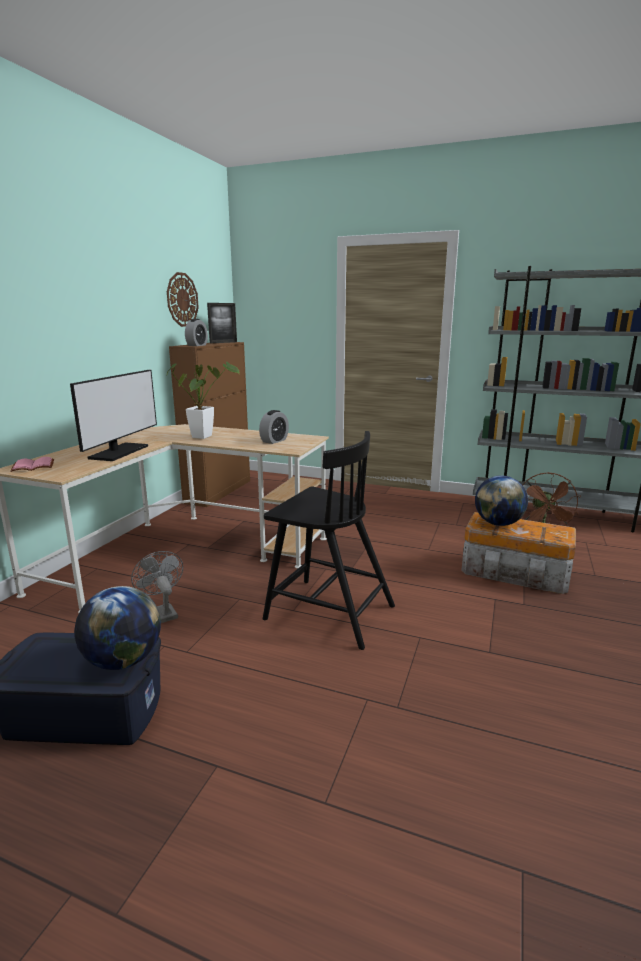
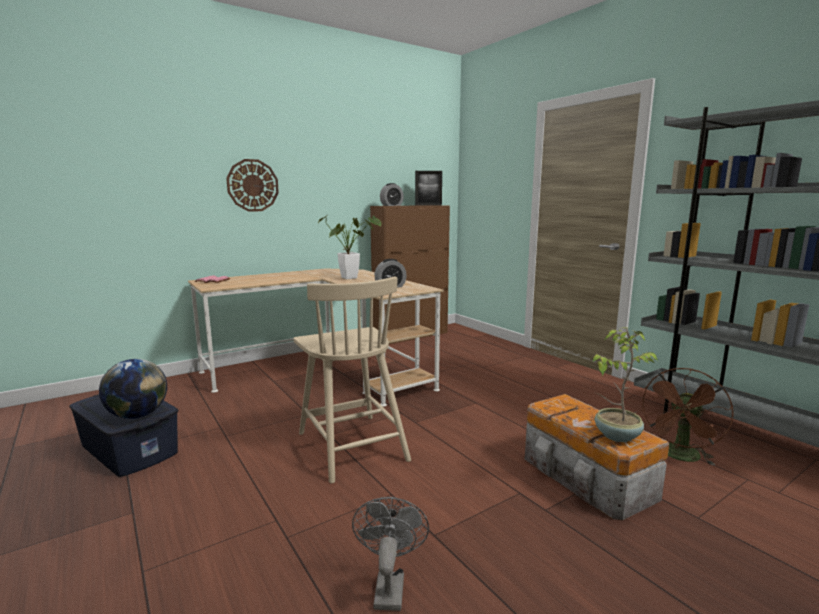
camera: 35 degrees right, 5 degrees down
(119, 452) = (274, 280): monitor -> none
(163, 612) = (252, 406): grey fan -> grey fan (389, 585)
(182, 300) = (392, 168): wall clock -> wall clock (252, 185)
(327, 611) = (351, 445): black chair -> beige chair
(498, 523) = (568, 410): globe -> none
(549, 532) = (616, 435): none -> potted plant

